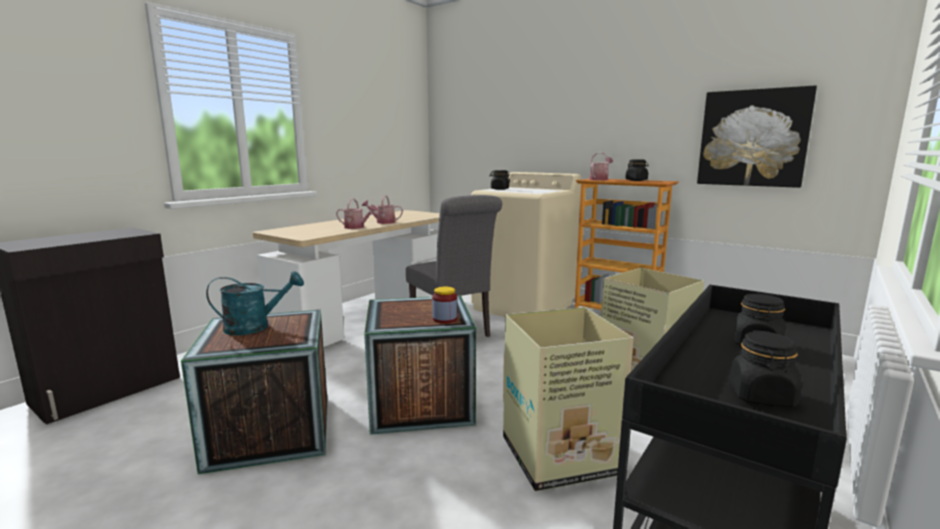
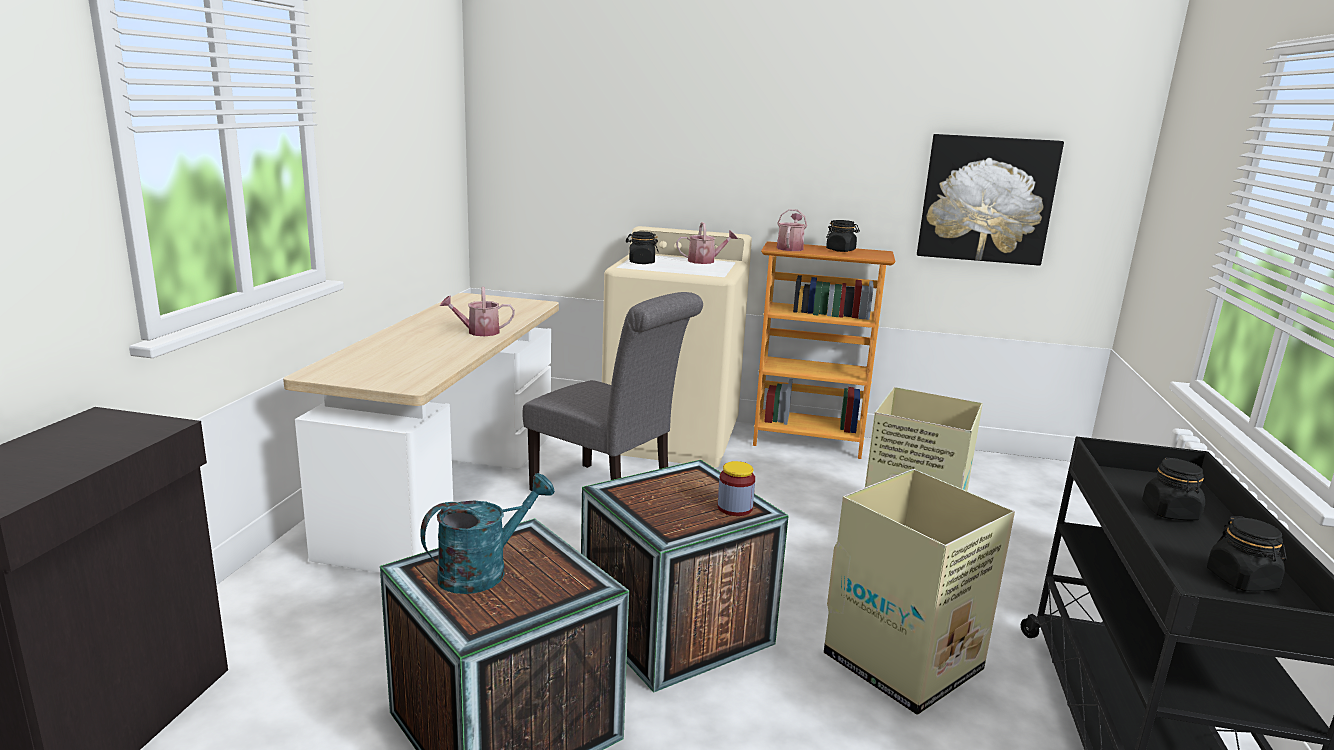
camera: 25 degrees left, 5 degrees up
(357, 227) = (457, 350): watering can -> watering can (705, 261)

